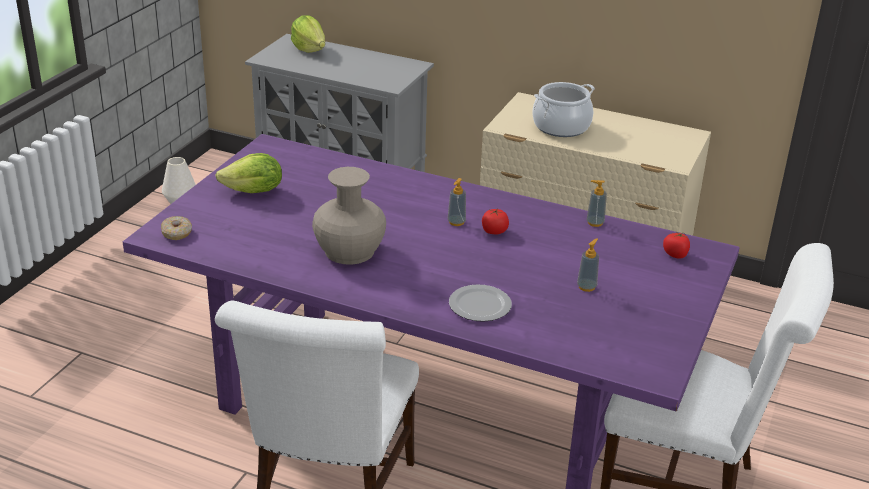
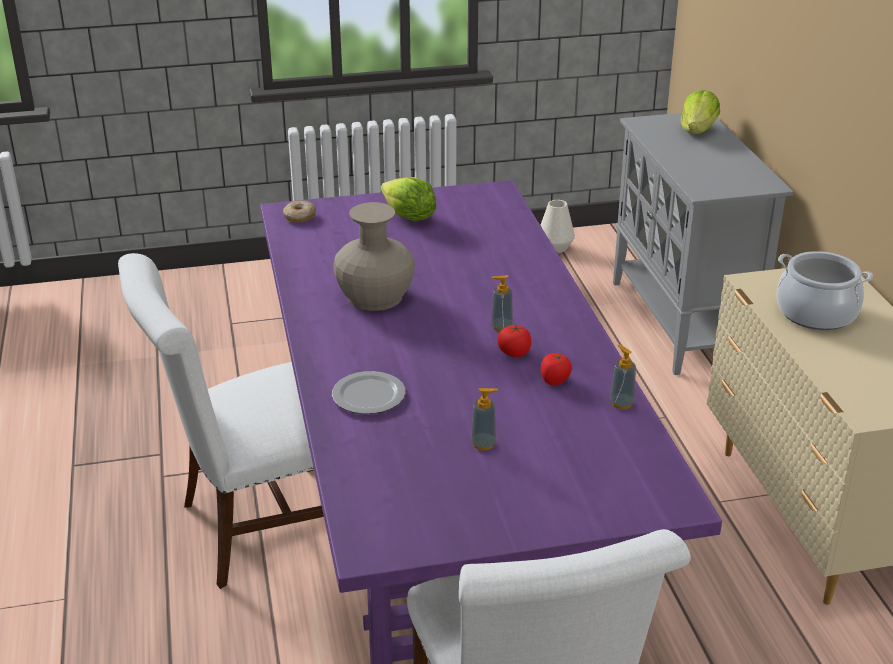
camera: 55 degrees right, 0 degrees up
(675, 254) = (632, 479): tomato -> tomato (554, 380)

